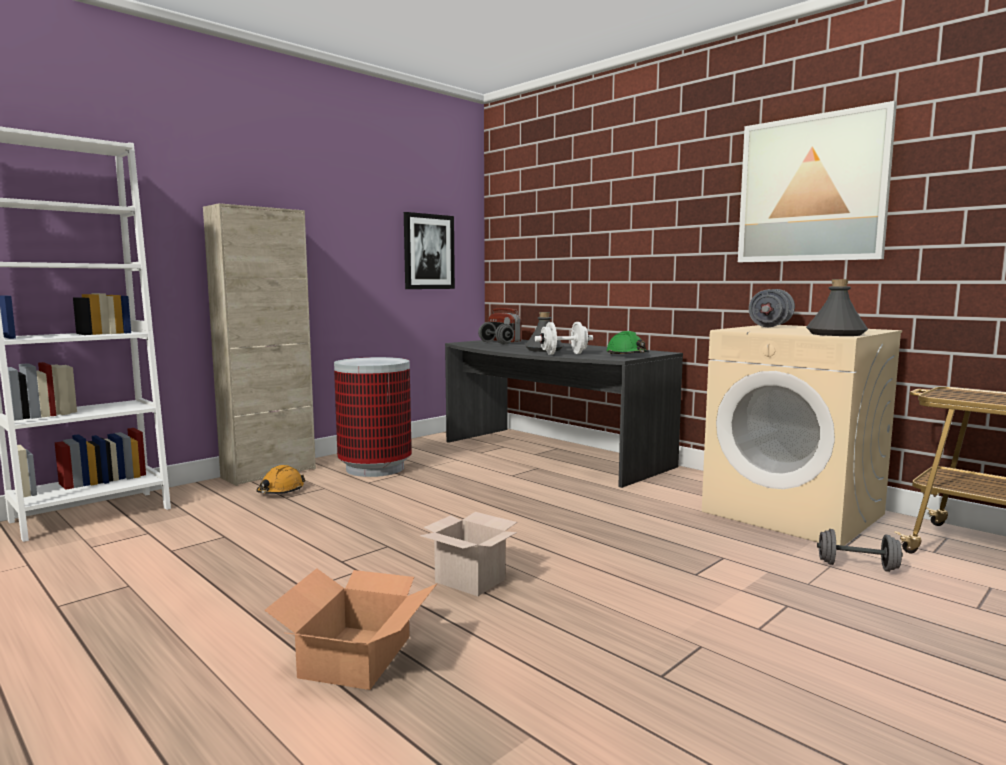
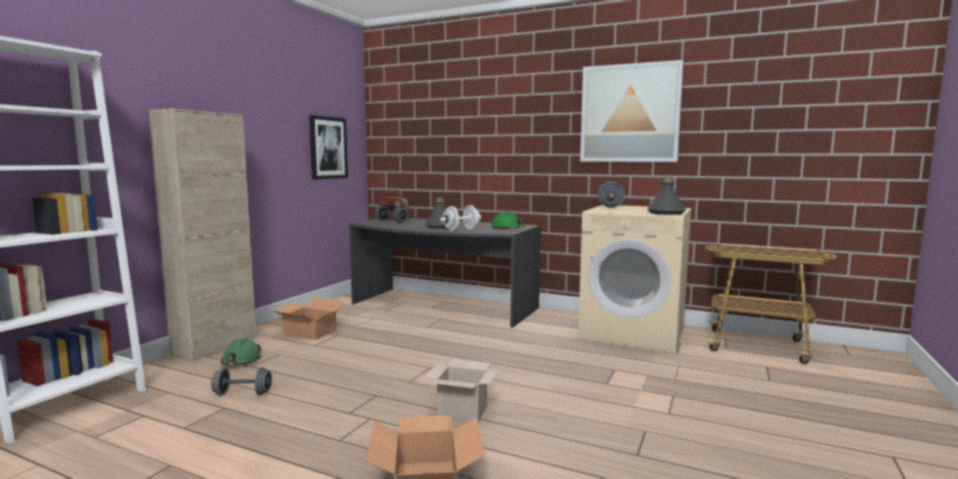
camera: 20 degrees left, 0 degrees up
(280, 491) = (241, 361): orange hard hat -> green hard hat
(375, 468) = (310, 332): trash can -> cardboard box
(857, 566) = (692, 364): grey dumbbell -> grey dumbbell (242, 393)

